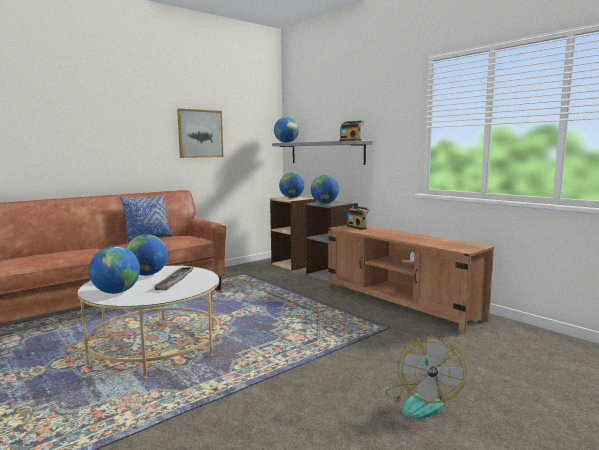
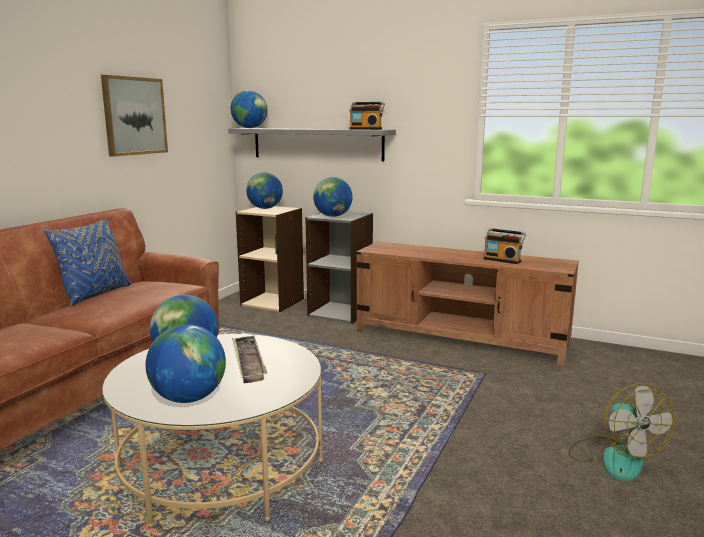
camera: 25 degrees left, 5 degrees up
(357, 227) = (391, 247): radio -> radio (502, 260)

